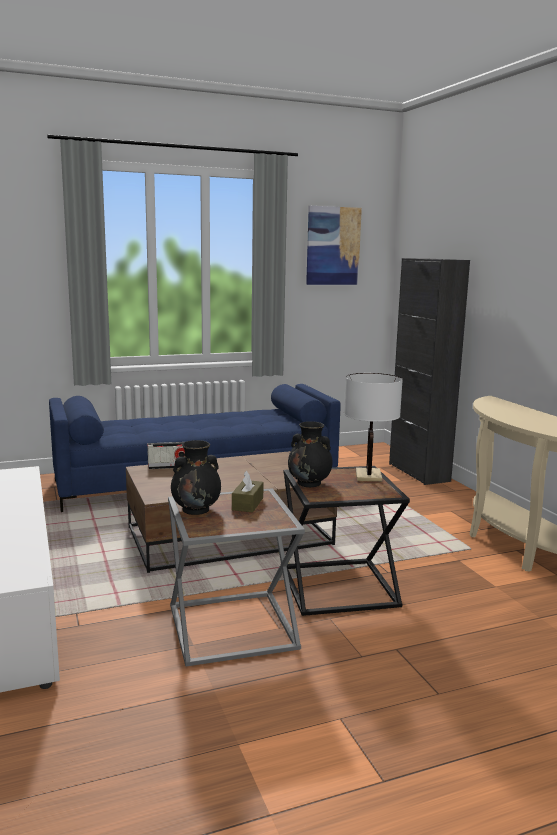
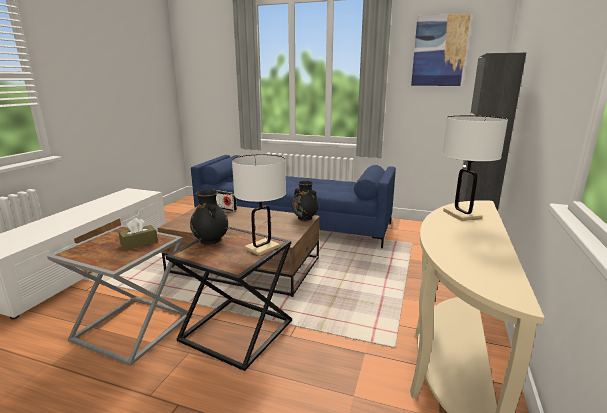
camera: 40 degrees right, 5 degrees up
(196, 509) = (108, 237): black vase -> black vase (305, 218)
(500, 408) = (462, 215): none -> white table lamp

